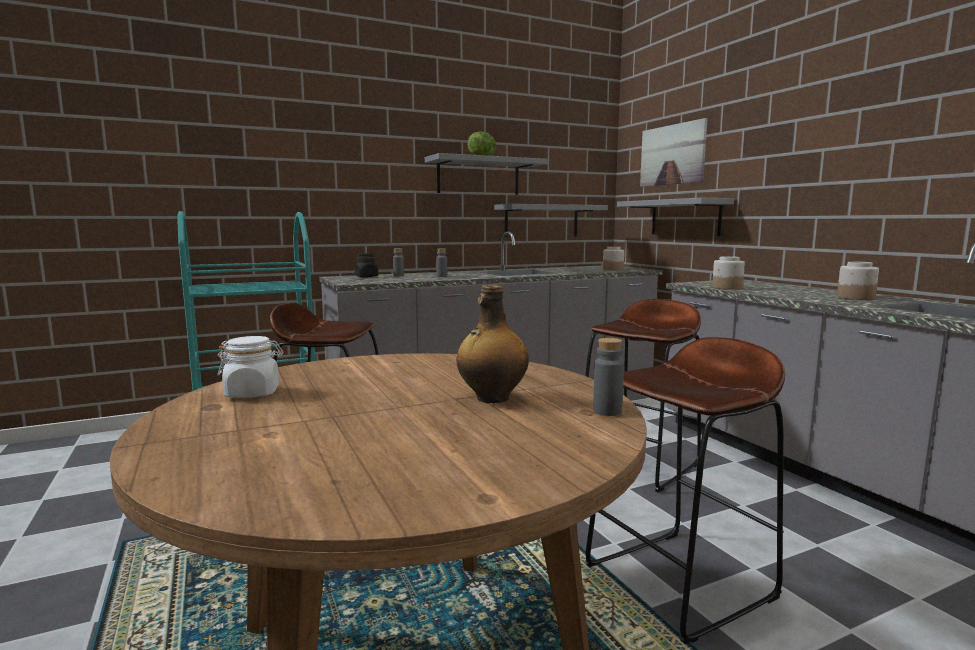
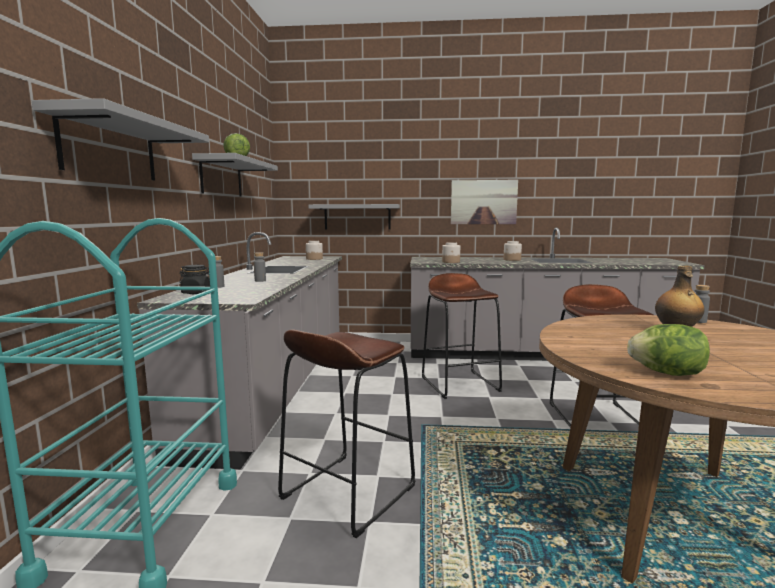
camera: 60 degrees left, 0 degrees up
(253, 393) = (667, 373): white jar -> lettuce
(541, 221) = (252, 221): grey shelf -> grey shelf (110, 149)
(672, 155) = (340, 170): picture -> picture (483, 202)

